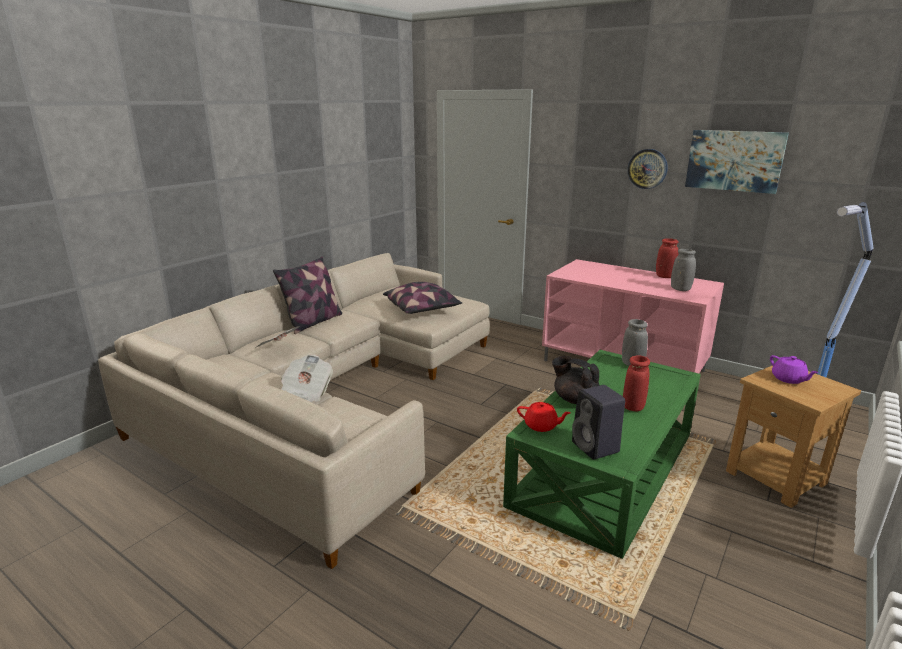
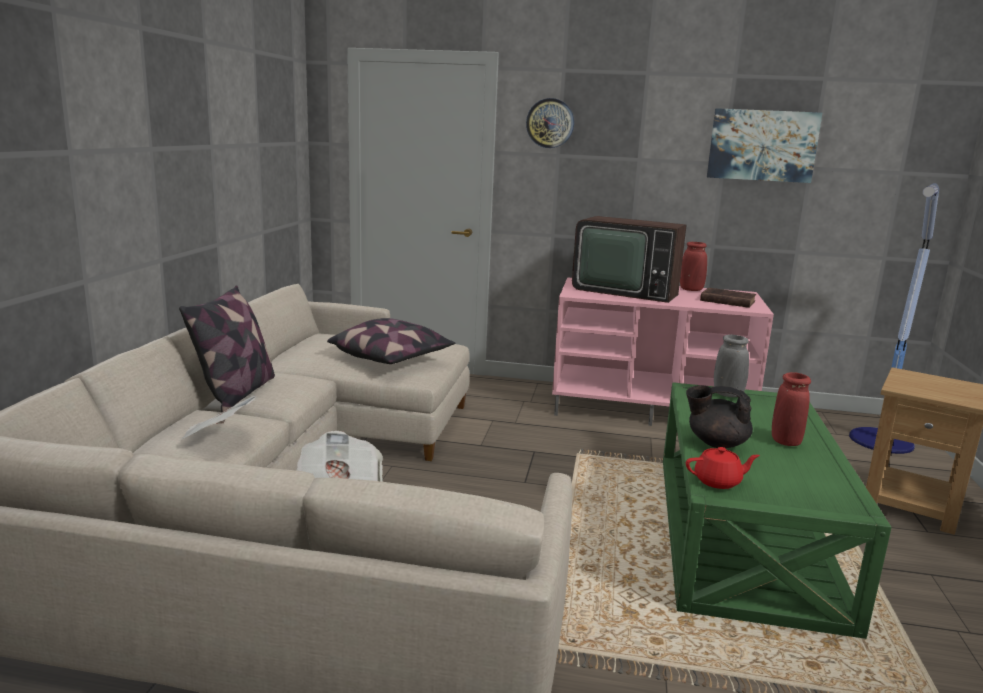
camera: 25 degrees left, 5 degrees down
(596, 448) = (808, 496): black speaker -> none
(606, 274) = (625, 290): none -> television
(647, 169) = (658, 156): wall clock -> wall clock (550, 123)
(680, 289) = (726, 301): grey vase -> brown book
(788, 379) = (923, 384): purple teapot -> none

